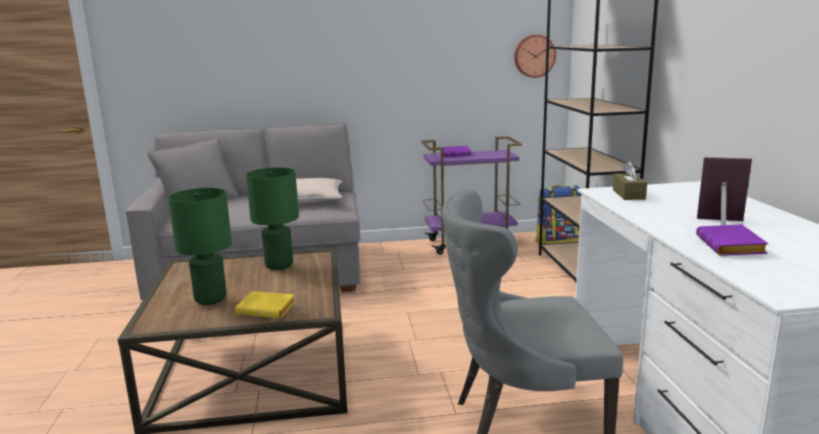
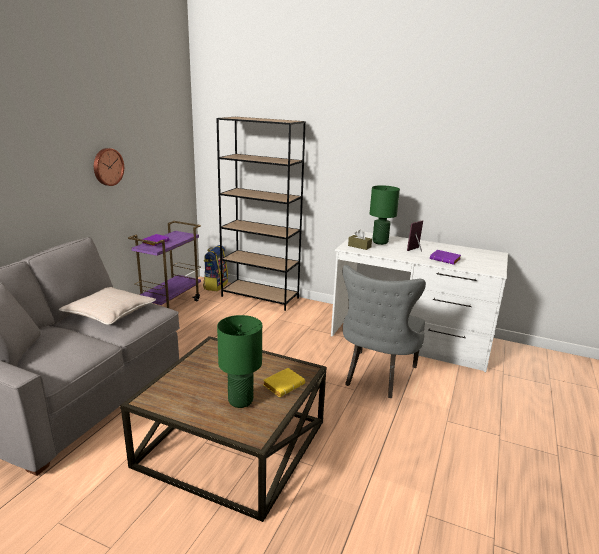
camera: 60 degrees left, 5 degrees up
(279, 267) = (213, 363): green table lamp -> green table lamp (379, 243)
(534, 56) = (178, 160): wall clock -> wall clock (107, 167)

